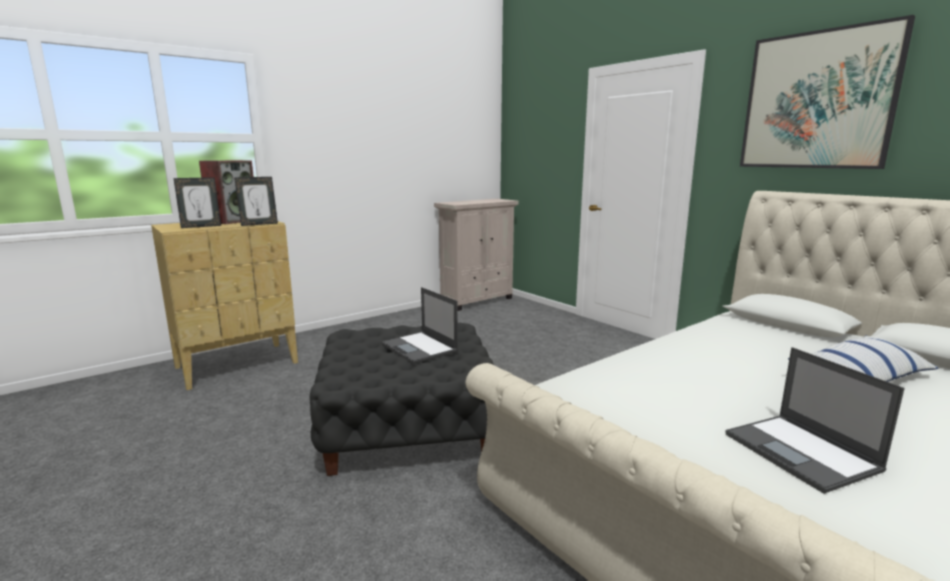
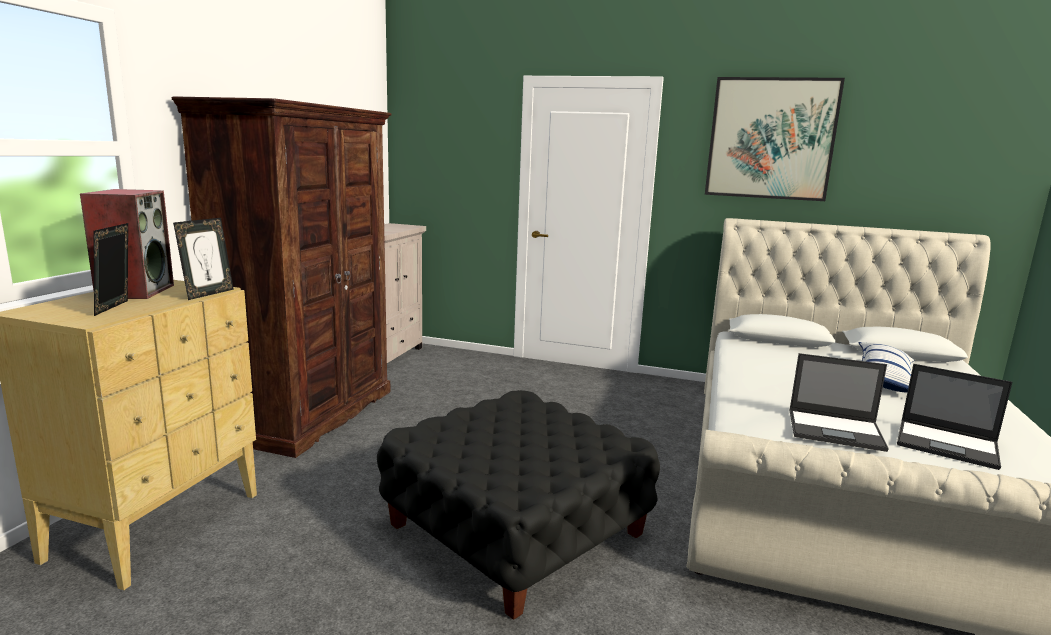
camera: 35 degrees left, 0 degrees up
(201, 226) = (117, 308): picture frame -> picture frame turned 150 degrees clockwise
(385, 326) = (310, 414): none -> brown wardrobe
(420, 348) = (527, 431): laptop -> laptop (836, 430)

